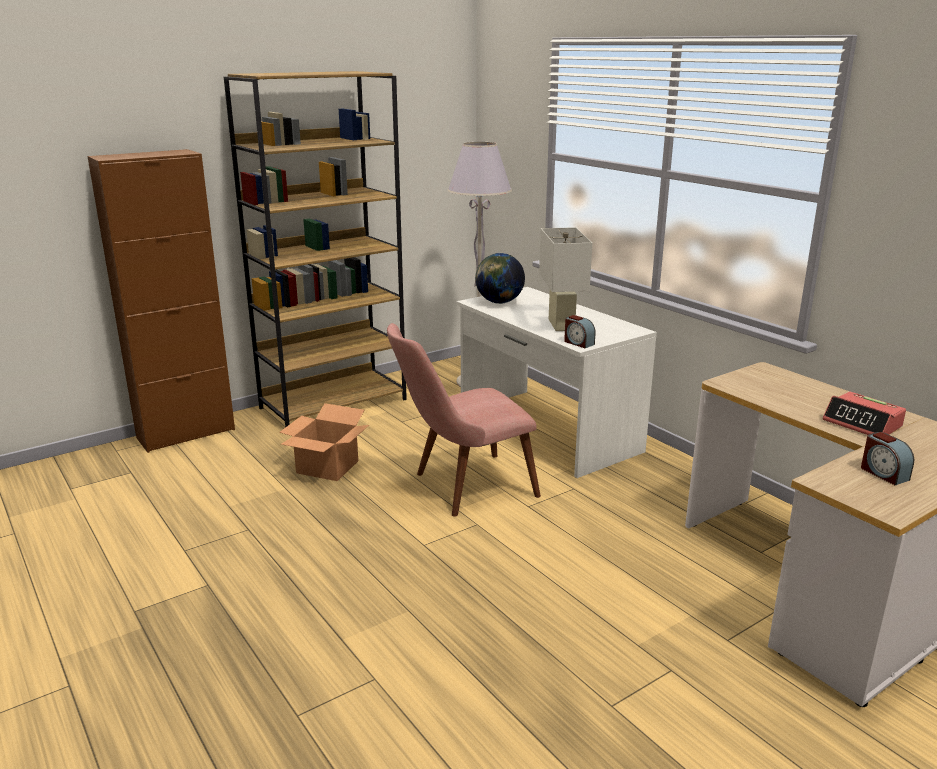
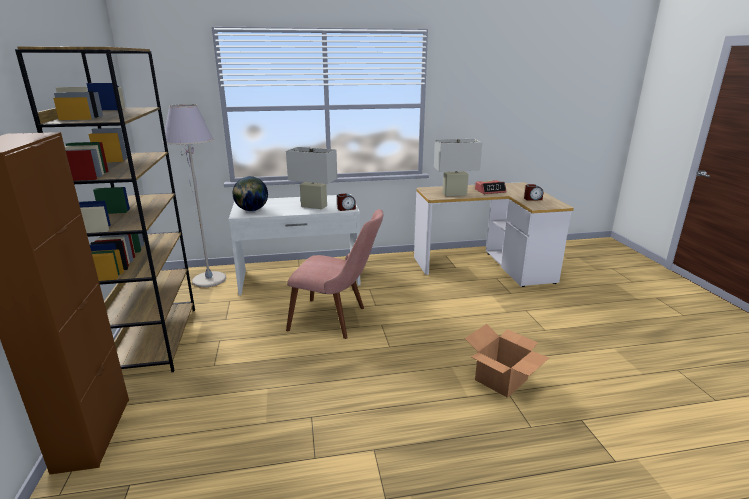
camera: 65 degrees left, 0 degrees up
(328, 467) = (256, 362): cardboard box -> cardboard box (501, 379)
(461, 488) = (337, 319): pink chair -> pink chair turned 75 degrees counterclockwise
(773, 396) = (454, 194): none -> white table lamp

